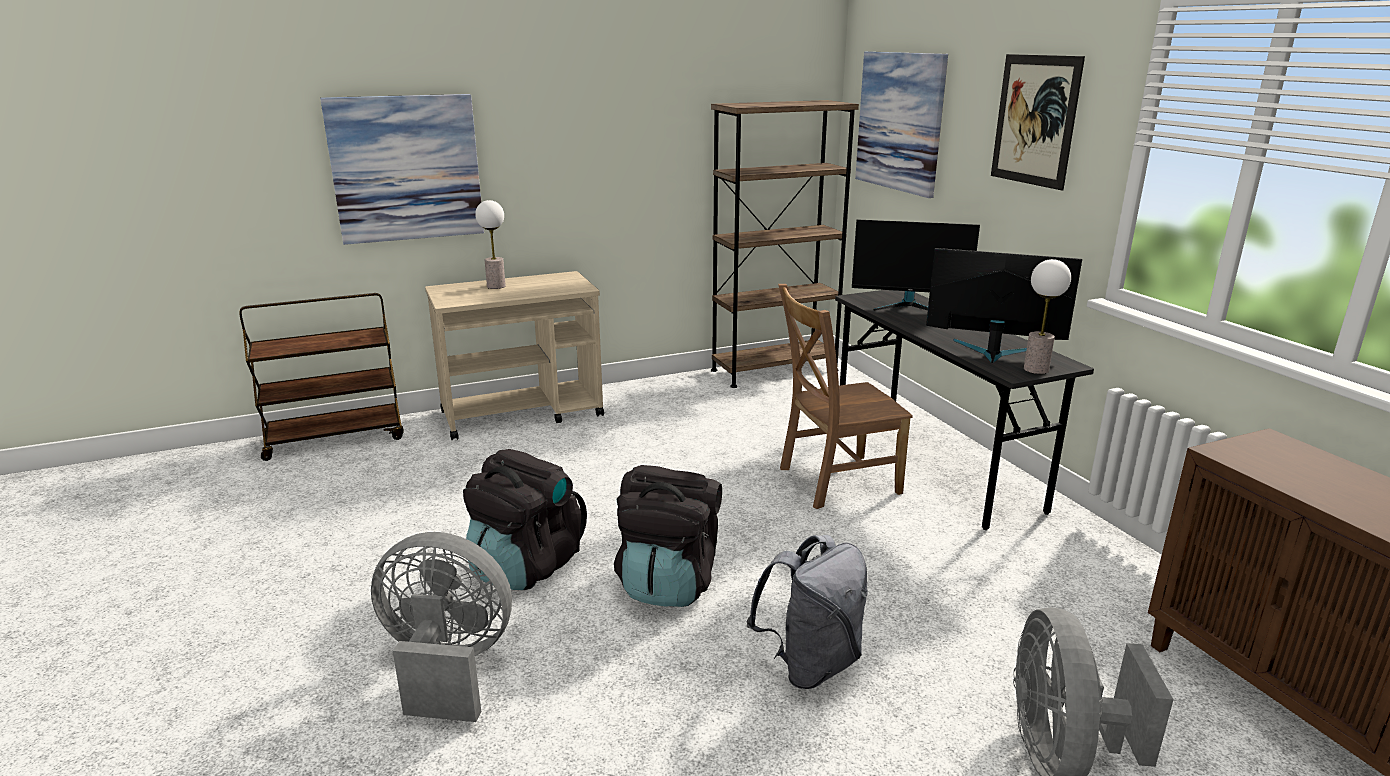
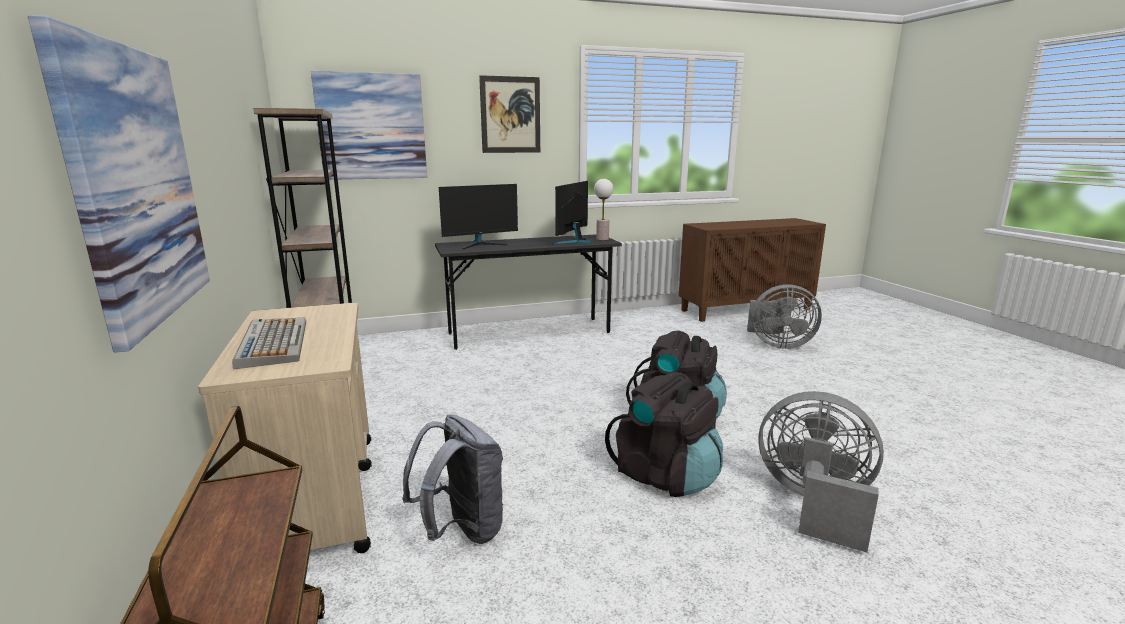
camera: 85 degrees left, 5 degrees down
(447, 667) = (814, 504): grey fan -> grey fan turned 105 degrees clockwise
(496, 286) = (272, 343): table lamp -> keyboard
(810, 664) = (745, 382): grey backpack -> grey backpack (462, 530)
(834, 481) = (545, 359): brown chair -> none
(909, 306) = (480, 244): monitor -> monitor turned 45 degrees clockwise

